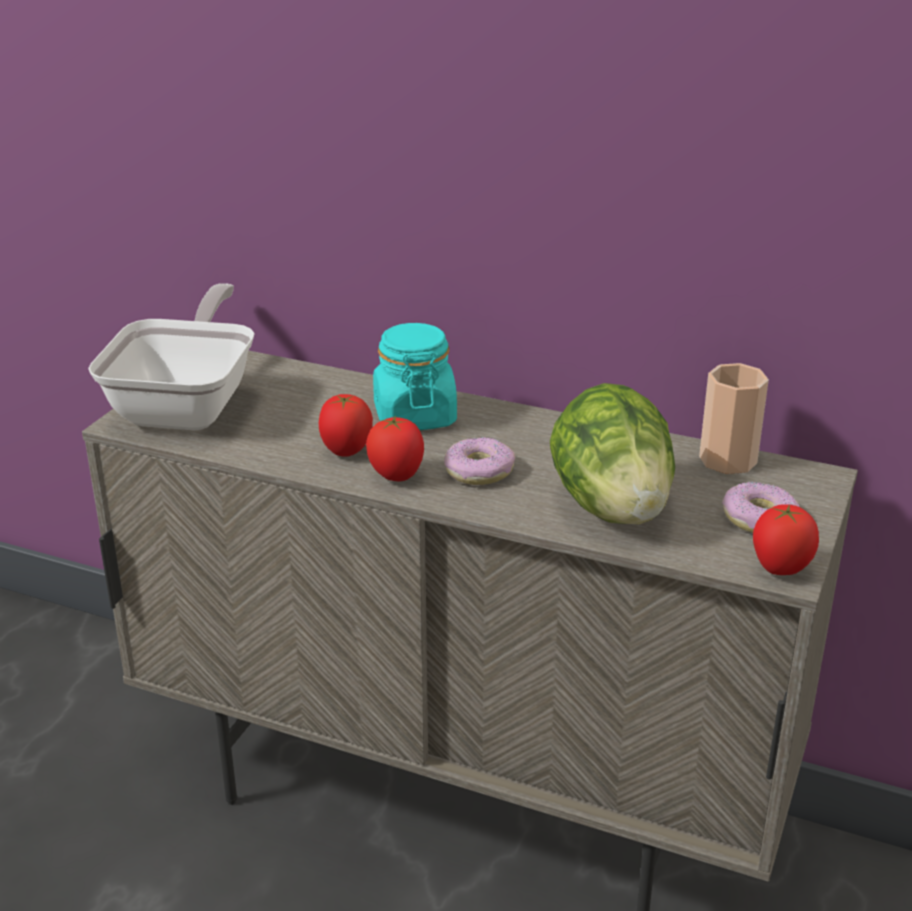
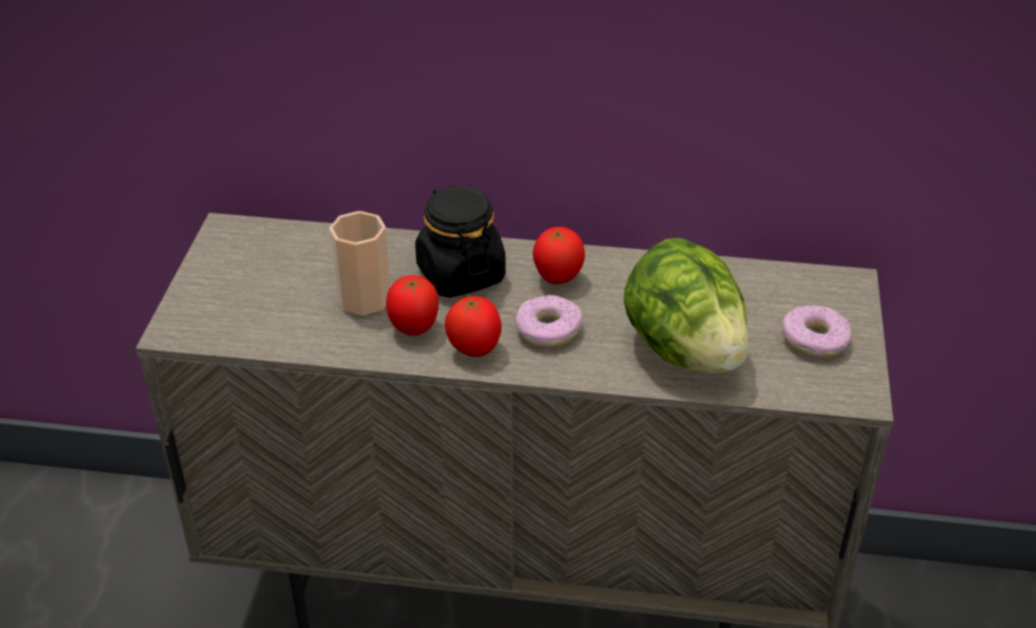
camera: 15 degrees left, 10 degrees up
(189, 405) = (231, 296): frying pan -> none
(414, 416) = (460, 274): turquoise jar -> black jar
(728, 460) = (764, 278): cup -> cup (364, 298)
(779, 570) = (851, 393): tomato -> tomato (557, 278)

